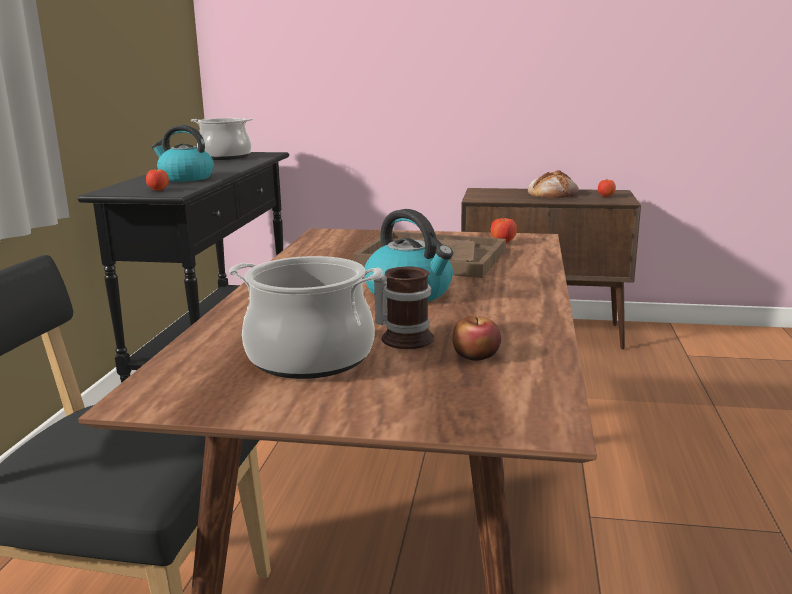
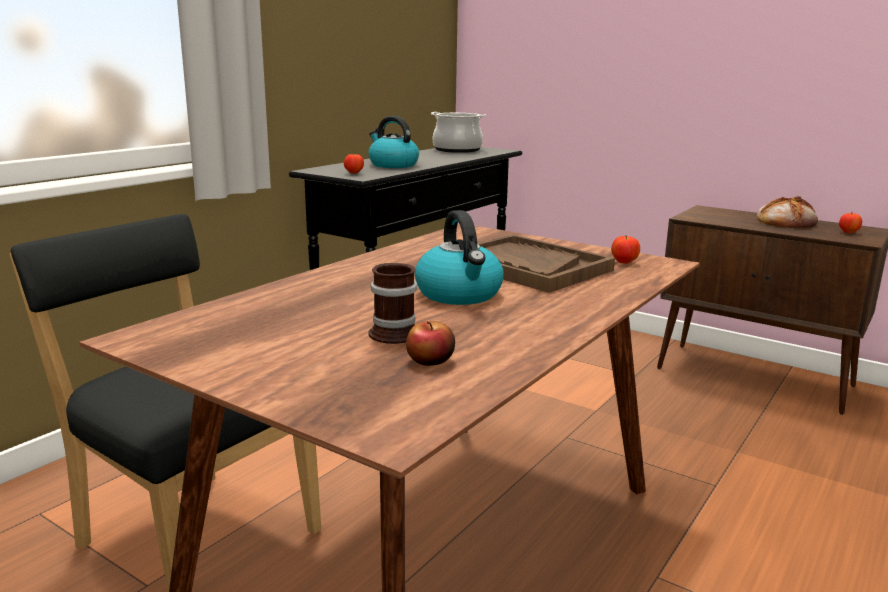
camera: 25 degrees right, 0 degrees up
(309, 357) = (293, 332): cooking pot -> none

